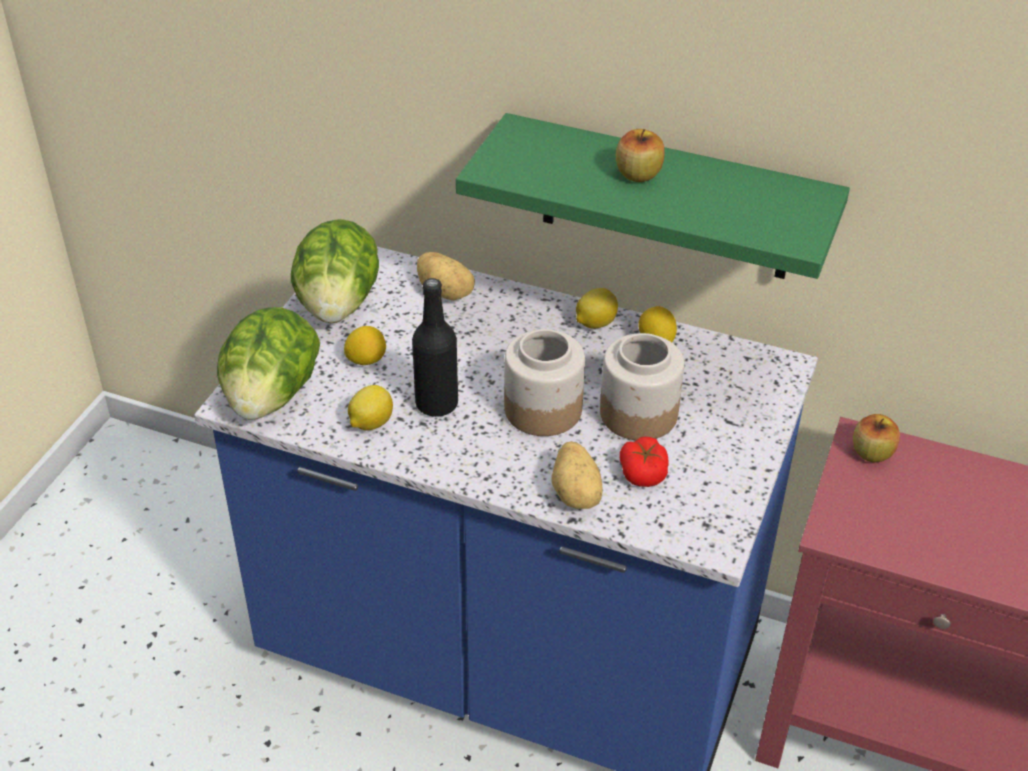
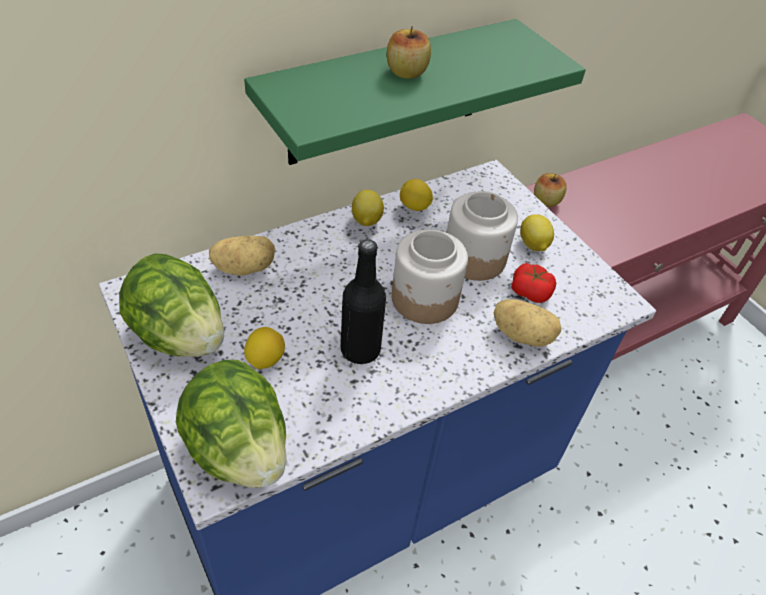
camera: 55 degrees left, 5 degrees up
(370, 423) = (340, 402): lemon -> lemon (533, 245)

